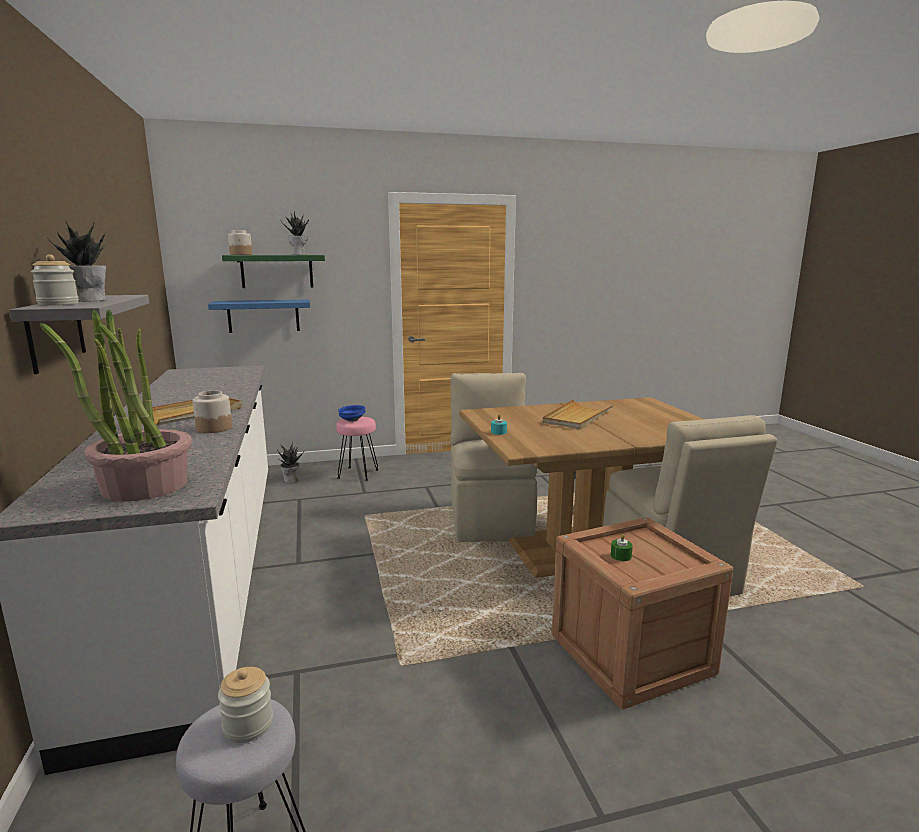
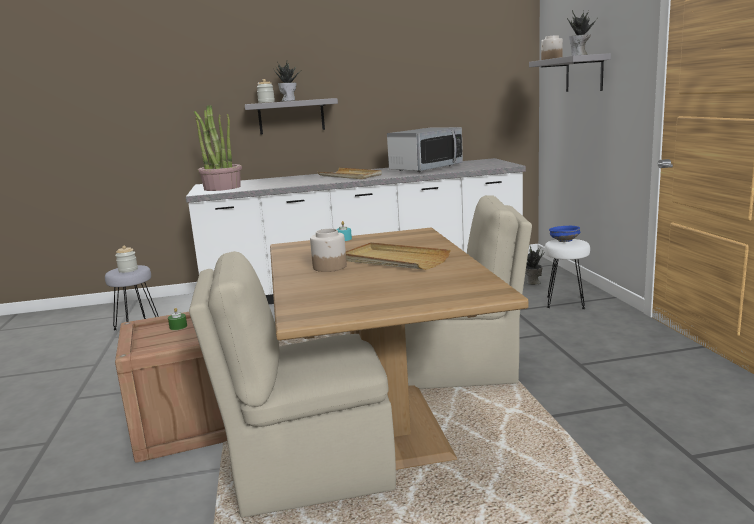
camera: 95 degrees right, 0 degrees up
(198, 388) = (426, 168): none -> microwave
(214, 428) = (314, 182): jar -> jar (330, 267)
(263, 316) = (574, 120): blue shelf -> none
(277, 271) = (584, 74): green shelf -> grey shelf
(358, 474) = (566, 303): pink stool -> white stool

